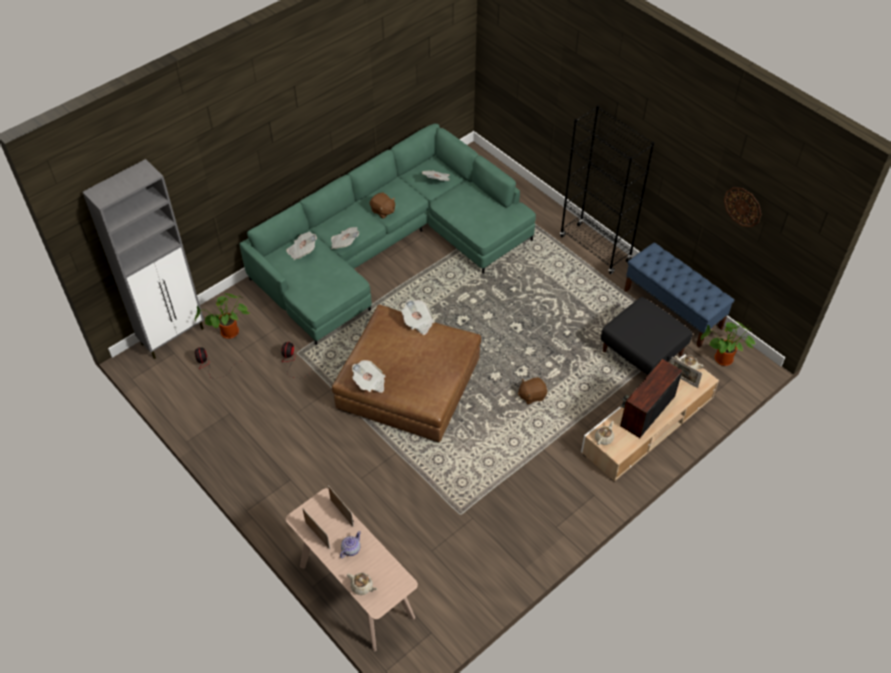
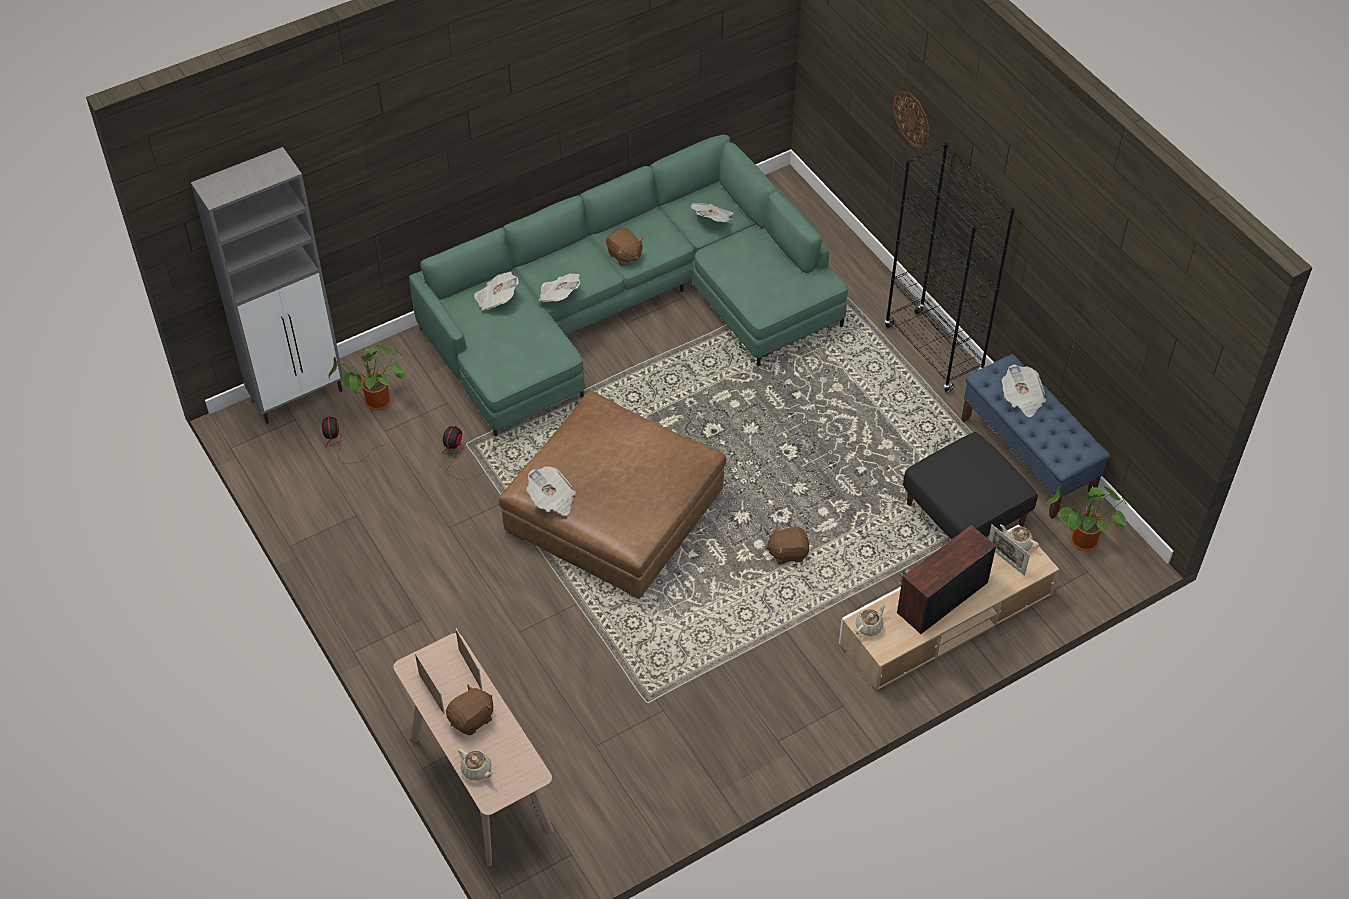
camera: 10 degrees right, 0 degrees up
(350, 549) = (472, 719): teapot -> brown plush toy
(418, 322) = (639, 424): newspaper -> newspaper (1022, 399)
(742, 206) = (1122, 320): wall clock -> wall clock (912, 119)

